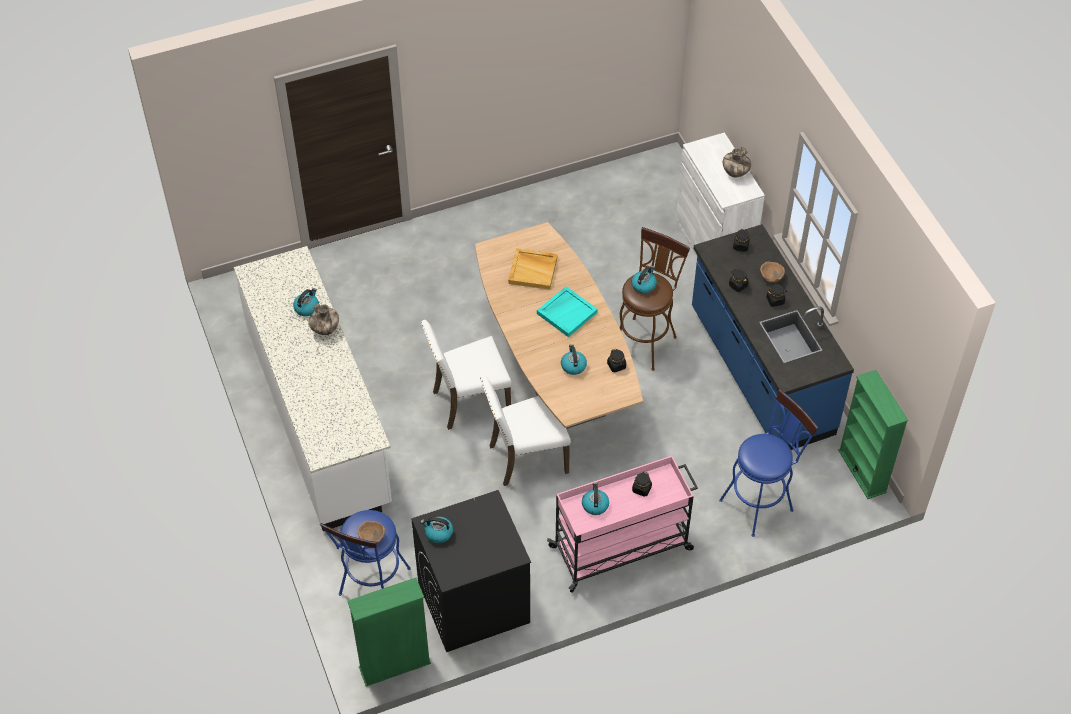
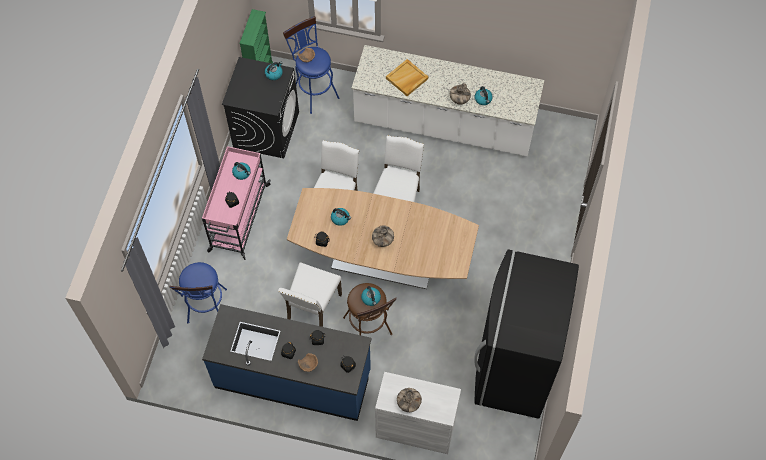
camera: 125 degrees right, 10 degrees up
(533, 270) = (431, 243): beige tray -> beige tray (407, 79)
(567, 312) = (383, 241): turquoise tray -> vase
(580, 204) = (513, 367): none -> black fridge
(668, 403) = (312, 309): none -> white chair
(862, 471) = (179, 382): green bookcase -> none

